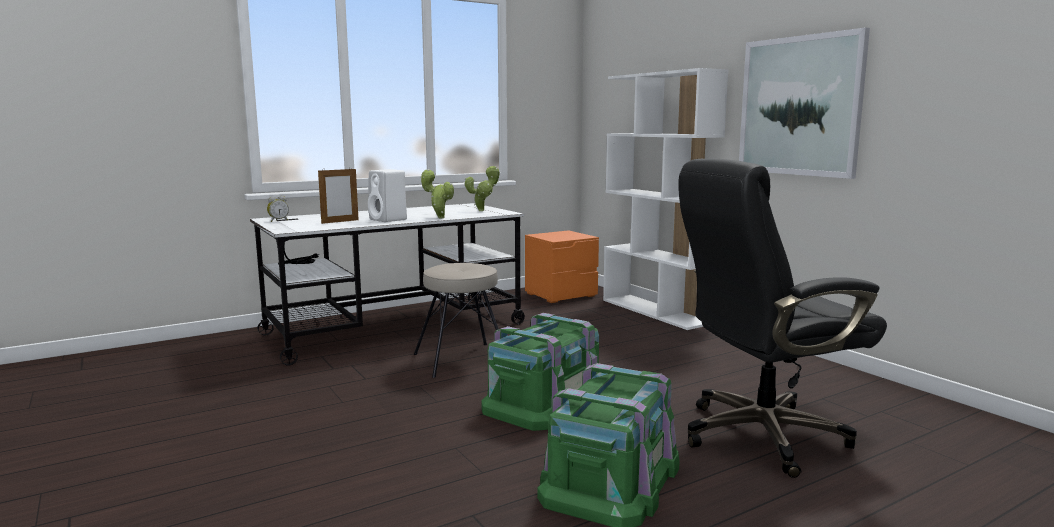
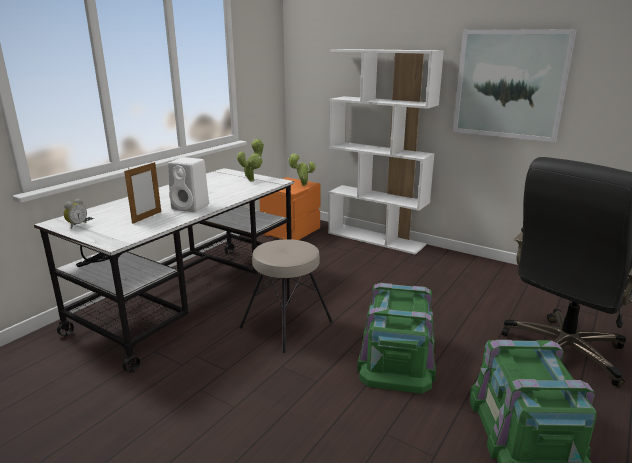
camera: 25 degrees left, 10 degrees up
(439, 217) = (233, 197): potted plant -> potted plant (302, 185)

